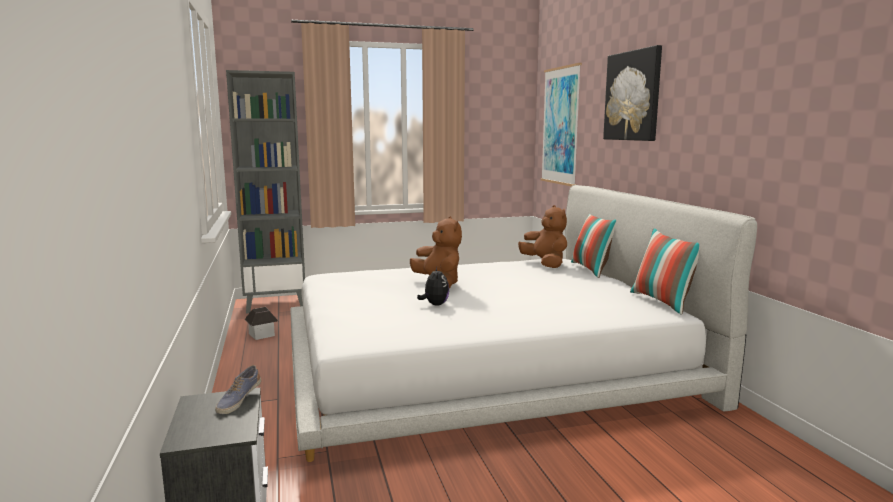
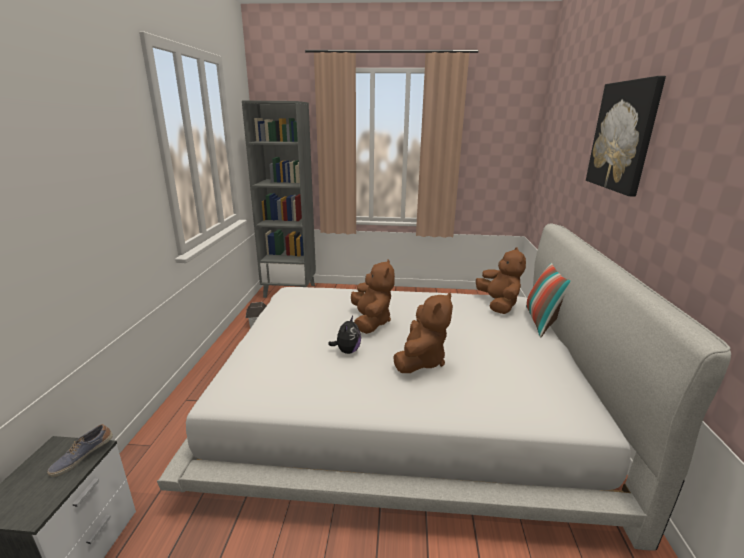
camera: 20 degrees right, 10 degrees up
(511, 300) = (421, 361): none -> brown plush toy
(560, 126) = (555, 155): picture -> none
(664, 302) = (593, 398): pillow -> none

